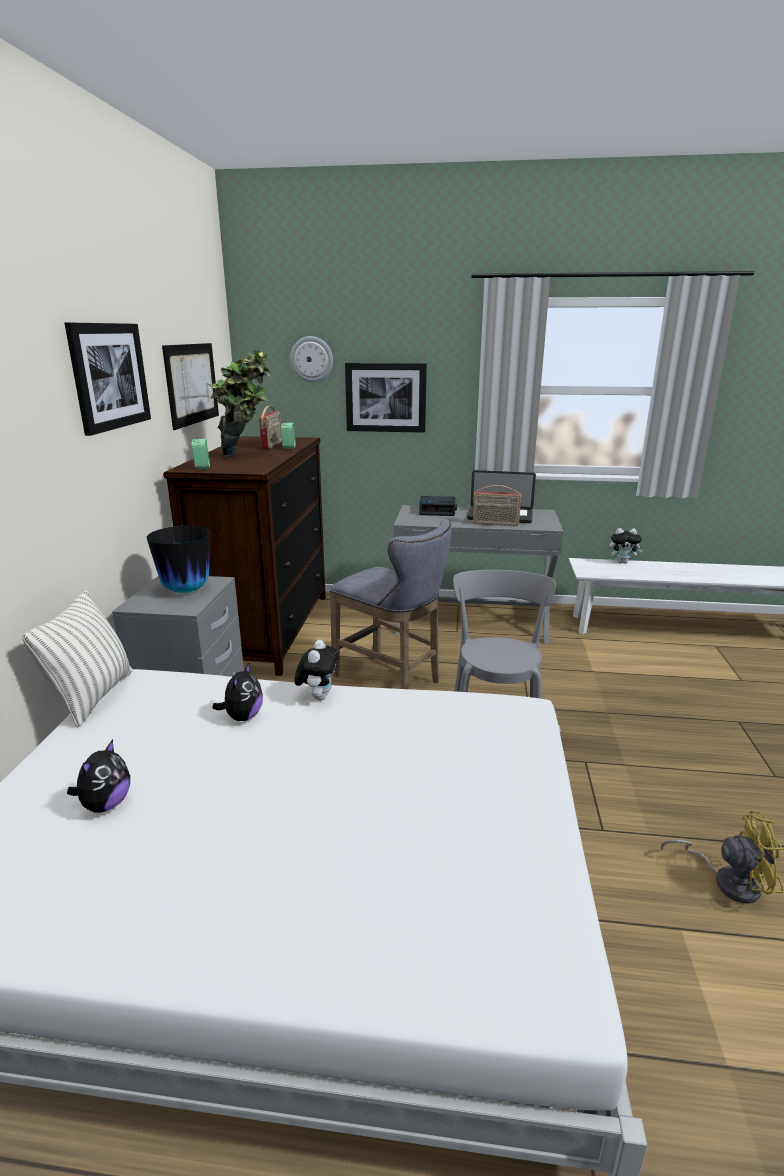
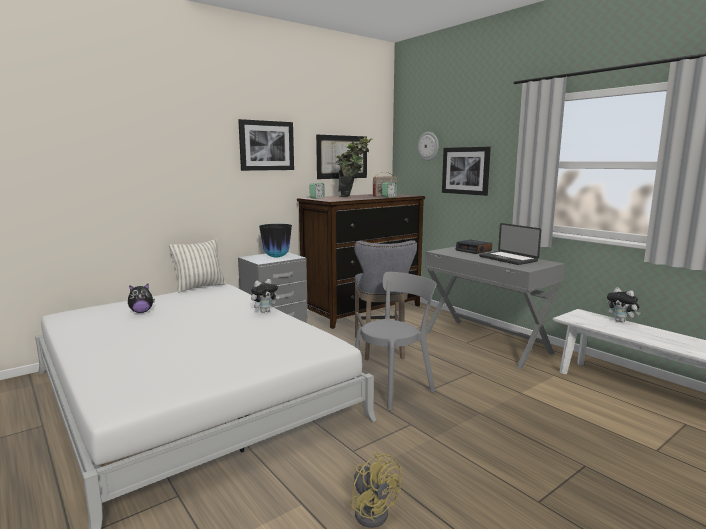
camera: 45 degrees right, 10 degrees down
(243, 717) = (225, 307): plush toy -> none
(495, 524) = (490, 261): radio -> none

